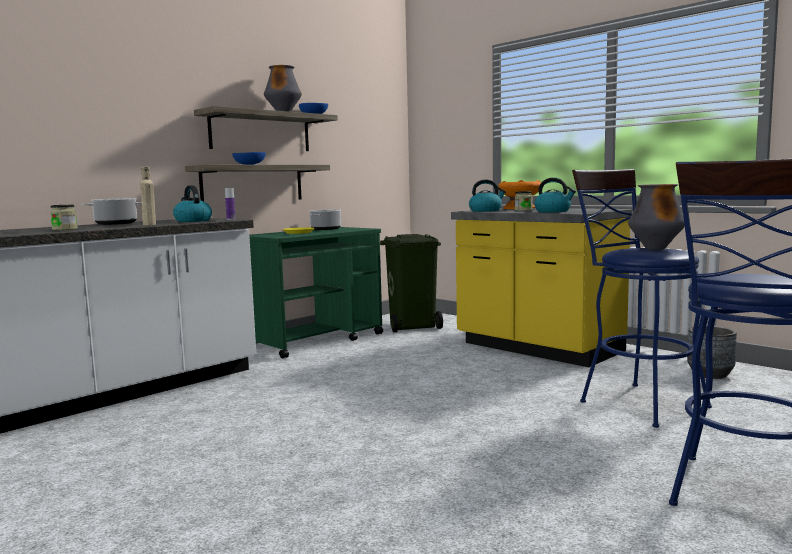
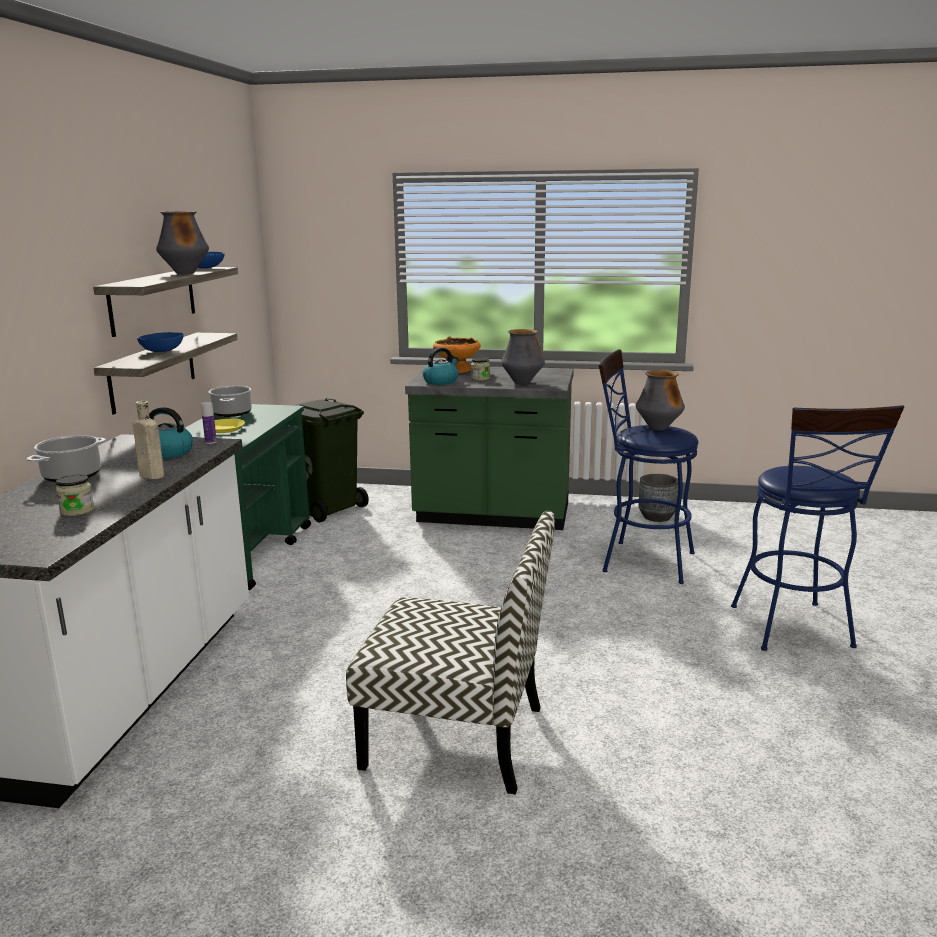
camera: 35 degrees left, 10 degrees up
(254, 476) = (458, 737): none -> chair
(537, 348) = (492, 515): yellow counter -> green counter
(553, 211) = (522, 382): kettle -> vase

